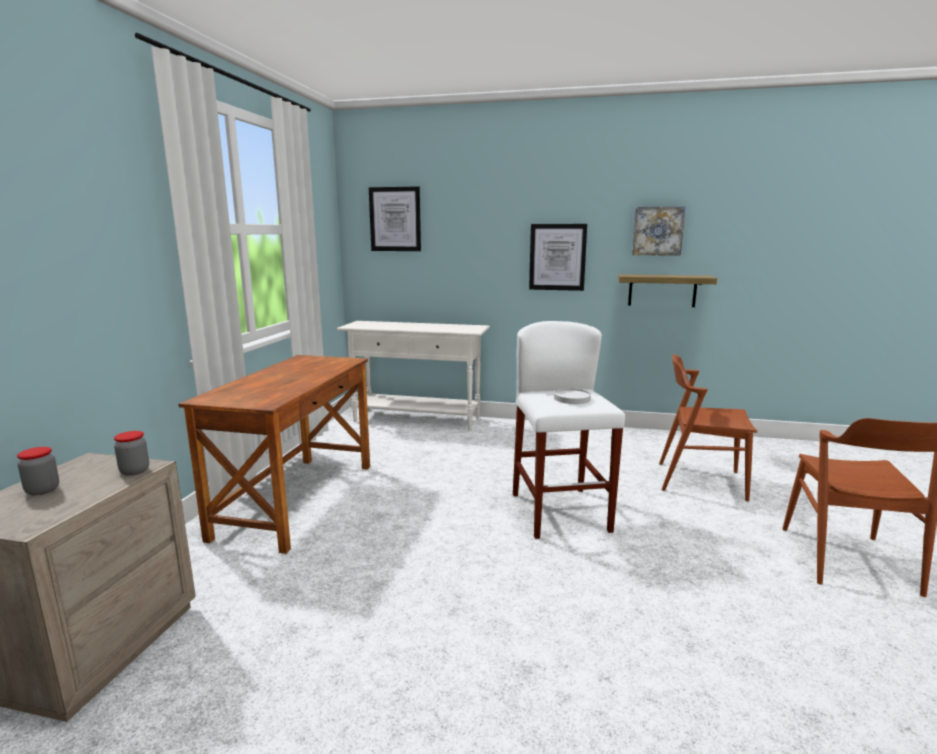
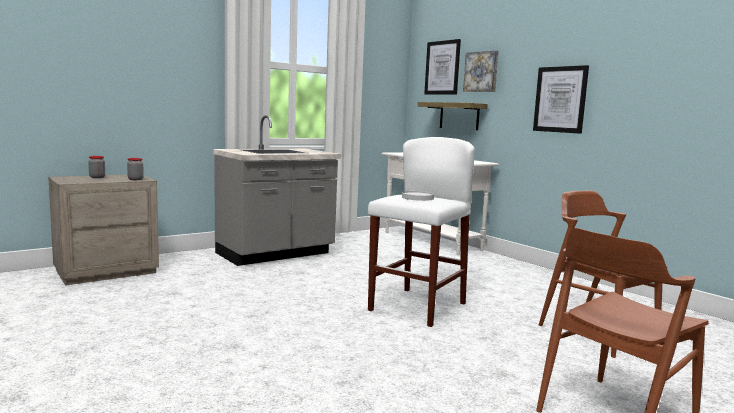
camera: 40 degrees right, 5 degrees down
(297, 499) = (276, 254): brown desk -> grey counter
(657, 231) = (658, 70): picture -> picture (481, 71)
(662, 290) = (660, 136): shelf -> shelf (459, 116)

